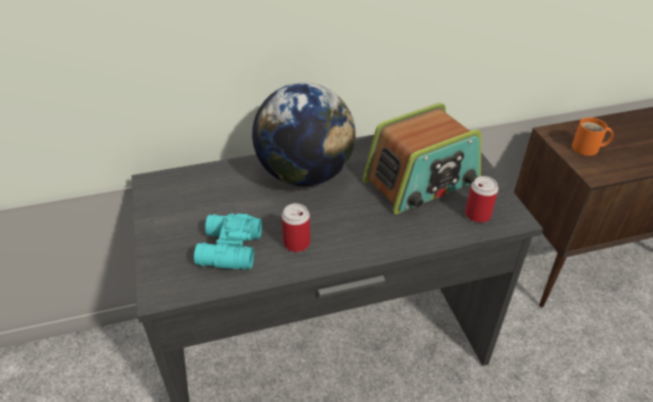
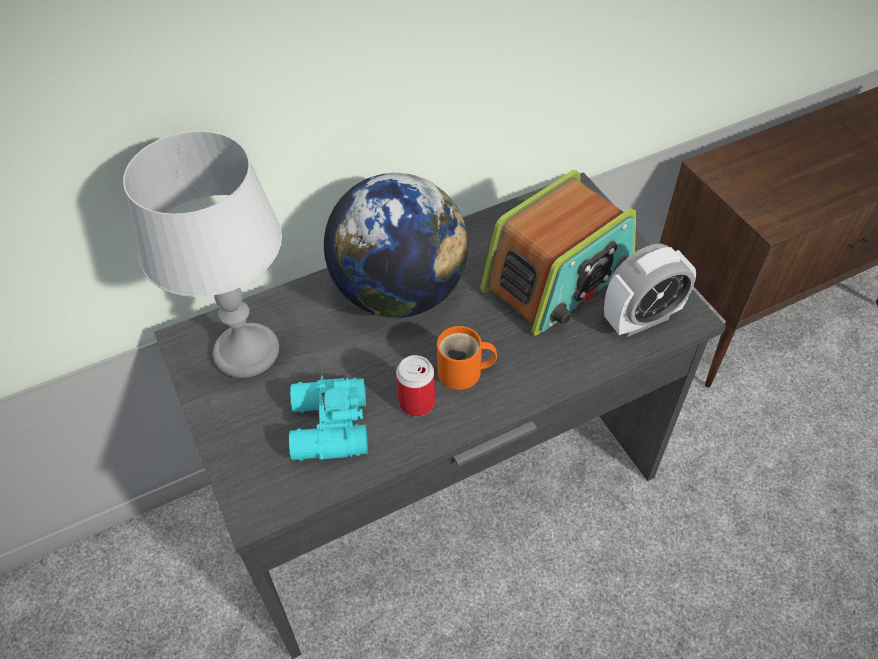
camera: 10 degrees left, 10 degrees up
(189, 195) = (247, 351): none -> grey table lamp
(477, 215) = (641, 319): can -> alarm clock
(587, 149) = (758, 185): orange mug -> orange mug (464, 373)

